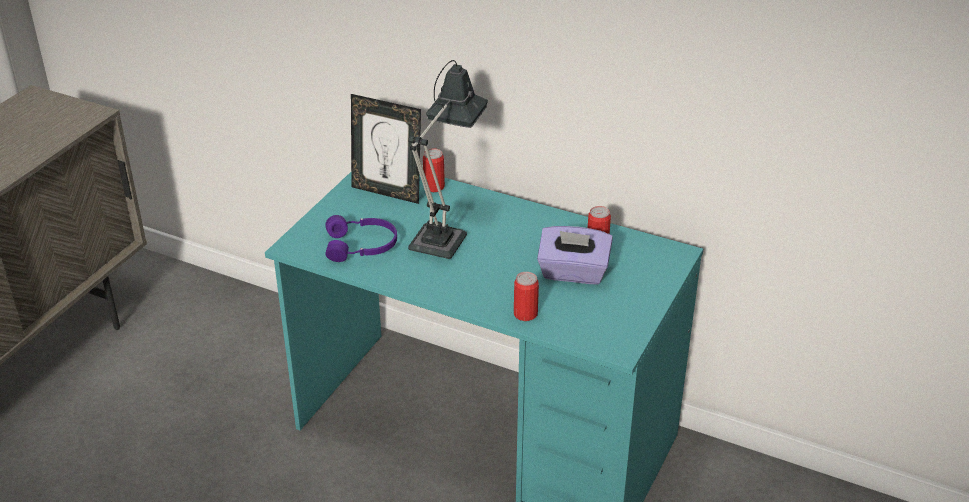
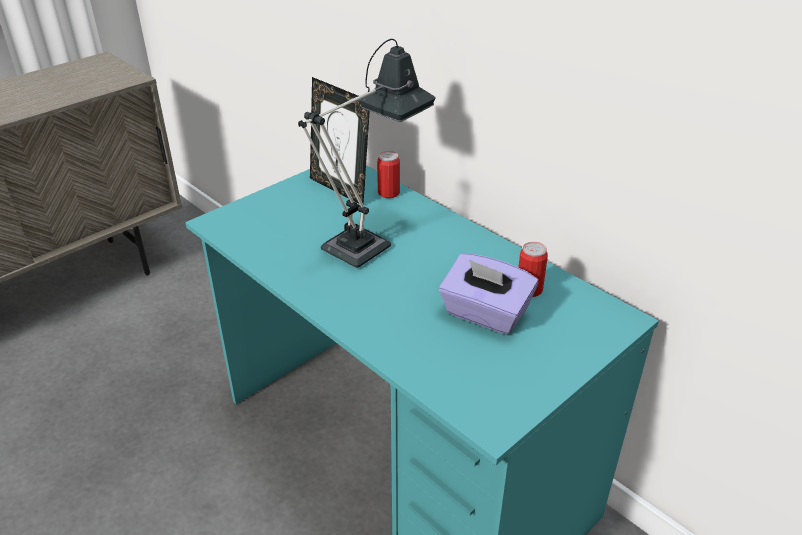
camera: 20 degrees right, 0 degrees up
(362, 246) = (278, 236): purple headphones -> none
(525, 314) = (402, 350): can -> none

